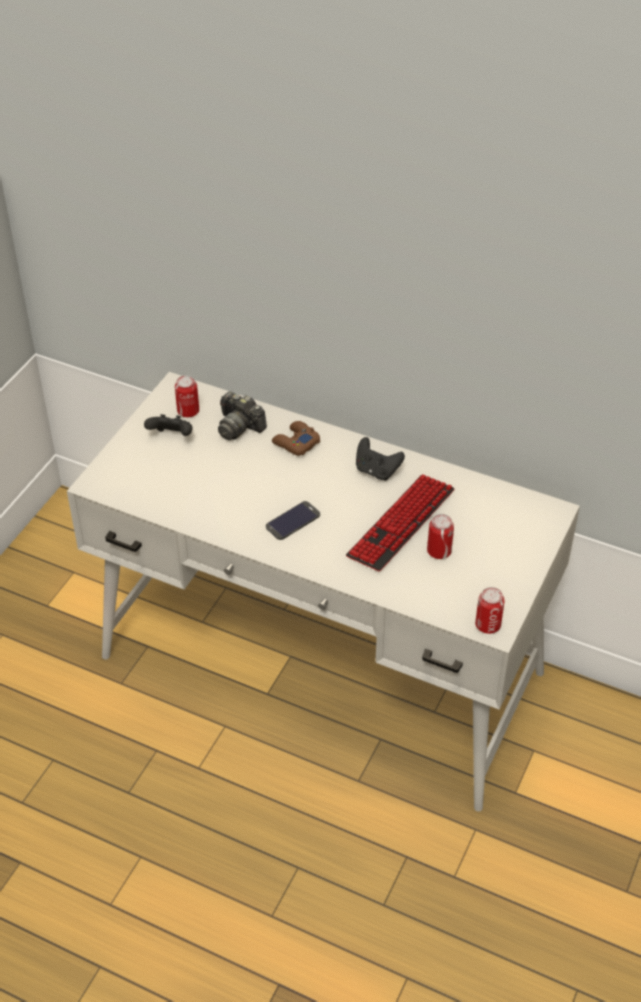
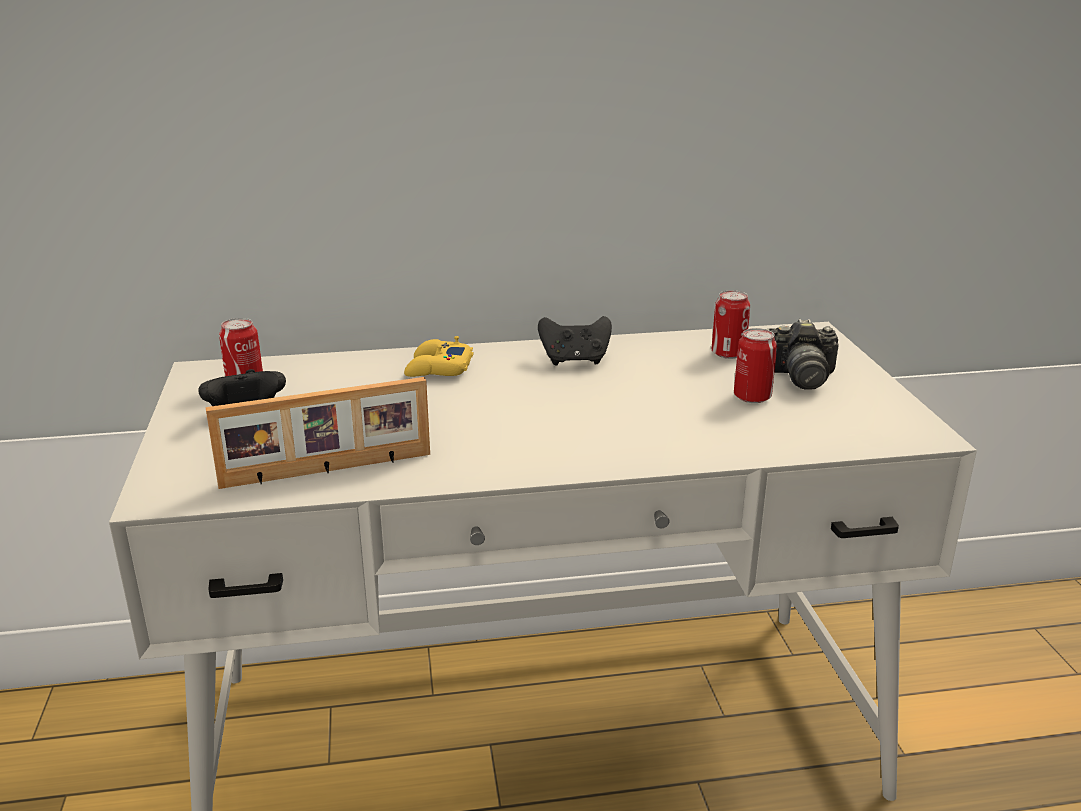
camera: 35 degrees left, 20 degrees down
(175, 502) = (327, 471): none -> picture frame
(239, 426) = (340, 377): camera -> camera (796, 376)
(293, 521) = (531, 432): phone -> none
(295, 443) = (438, 368): brown game controller -> yellow game controller
(401, 524) = (671, 390): keyboard -> none
(487, 625) = (912, 435): can -> can (728, 353)

